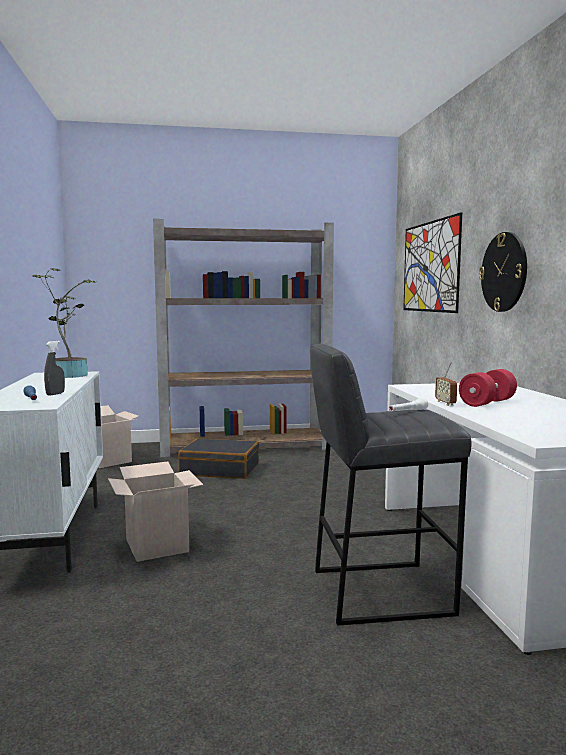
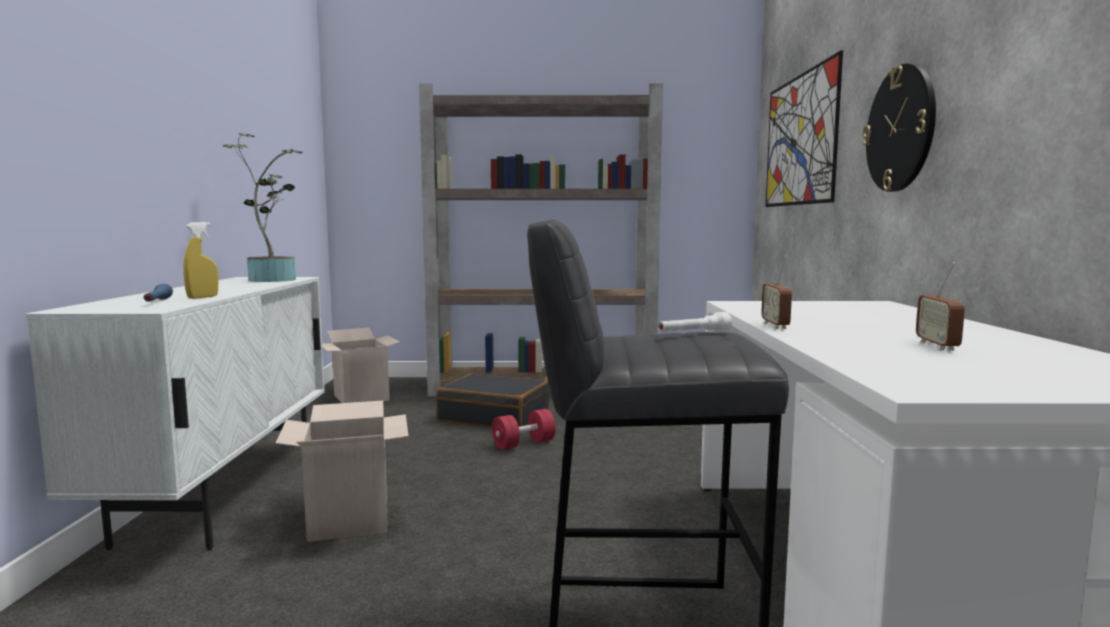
camera: 10 degrees right, 0 degrees up
(55, 394) = (202, 297): grey spray bottle -> yellow spray bottle
(487, 403) = (848, 327): red dumbbell -> red dumbbell (524, 444)
(541, 414) = (937, 346): none -> radio

